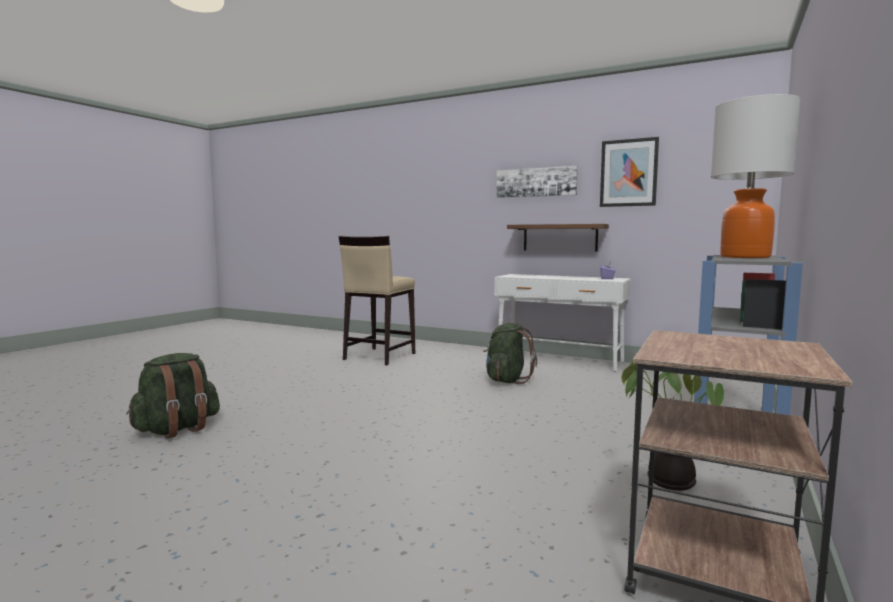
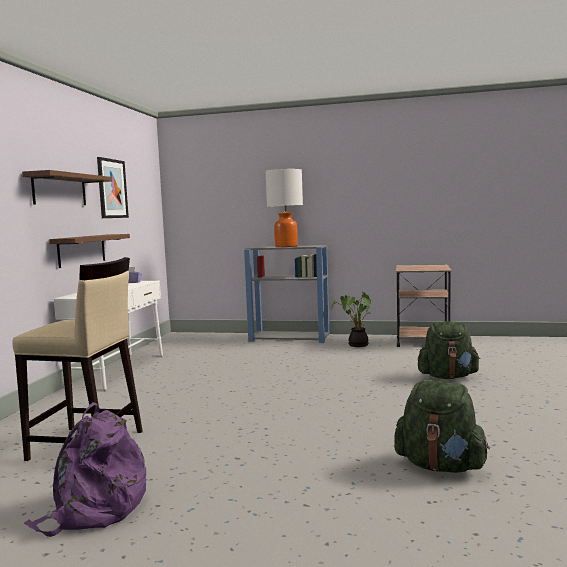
camera: 105 degrees left, 0 degrees up
(291, 359) = (94, 509): none -> purple backpack
(507, 380) = (199, 379): green backpack -> green backpack (447, 377)
(536, 182) = (59, 190): picture -> shelf

